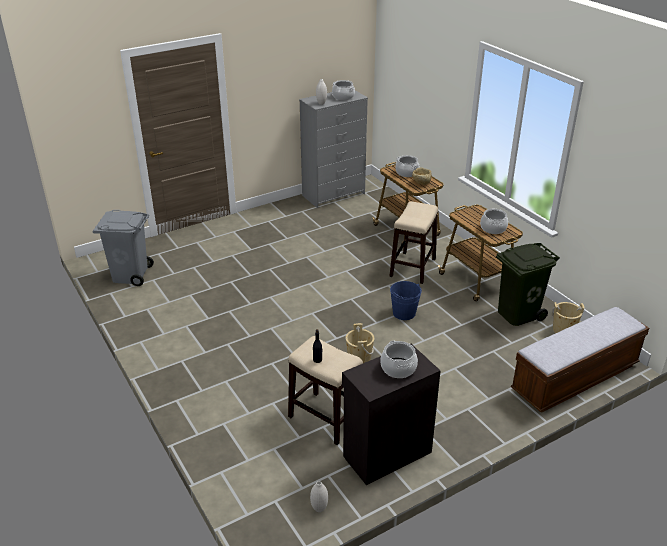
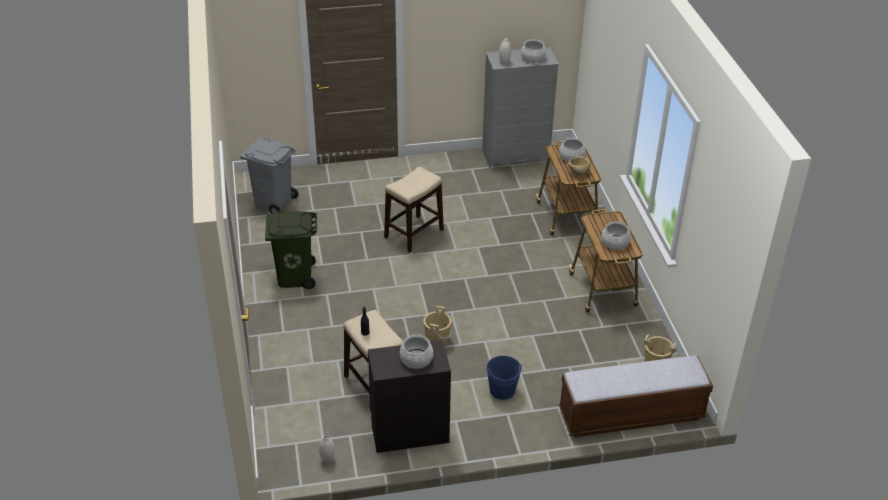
camera: 20 degrees right, 5 degrees up
(404, 313) = (507, 306): blue bucket -> blue bucket (502, 390)
(413, 267) = (547, 259): stool -> stool (414, 233)
(517, 313) = (620, 335): green trash can -> green trash can (295, 276)

